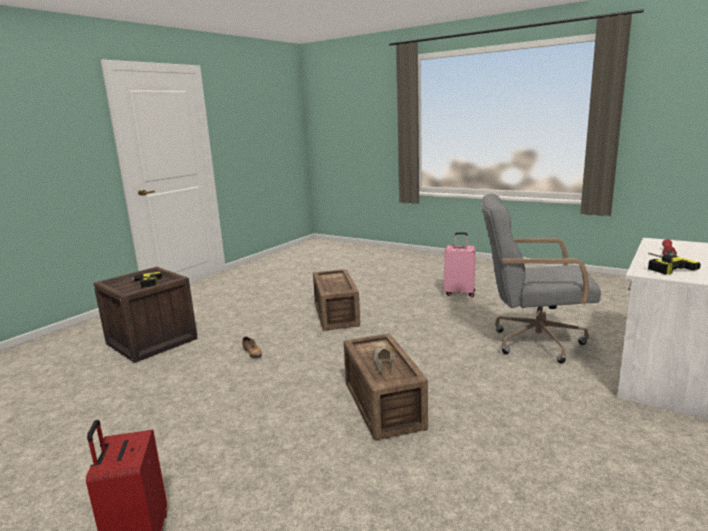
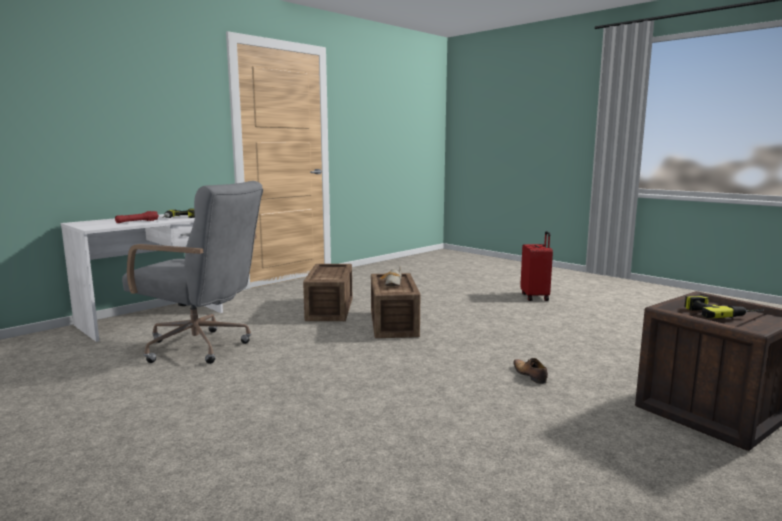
camera: 170 degrees left, 5 degrees down
(335, 315) = (409, 422): crate -> crate (331, 309)
(460, 293) = (133, 443): pink suitcase -> none

